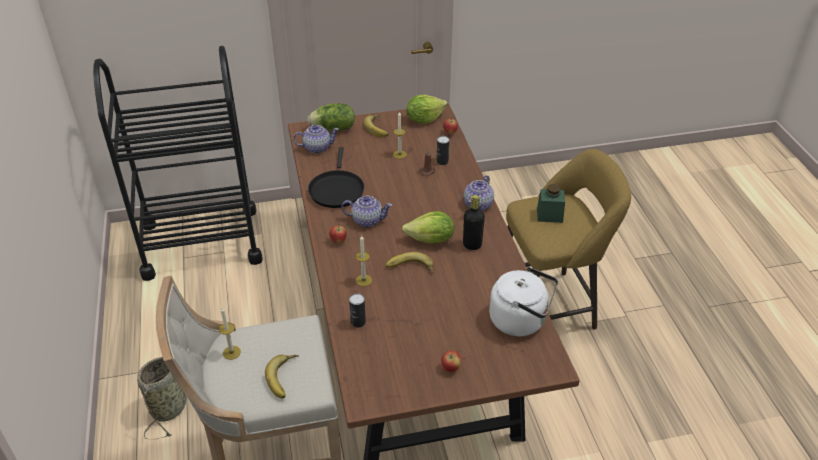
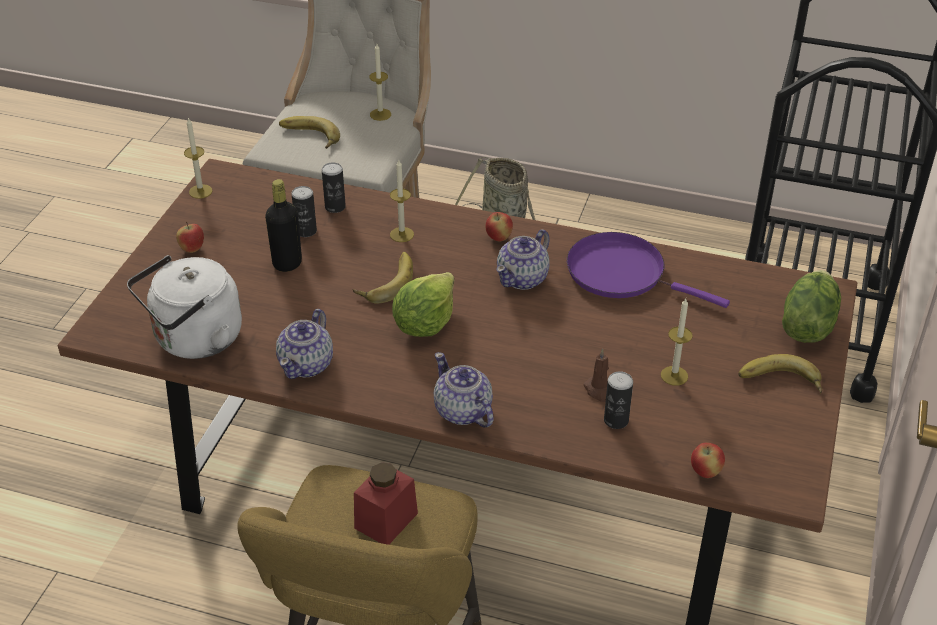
camera: 120 degrees right, 0 degrees up
(316, 148) = (756, 288): teapot -> teapot (307, 364)
(336, 189) = (622, 273): black frying pan -> purple frying pan
(390, 401) = (200, 191): none -> candle
(392, 323) = (306, 231): none -> can
(424, 119) = (777, 456): lettuce -> none
(472, 245) = (377, 360): black bottle -> black bottle (287, 263)
(549, 215) = (386, 520): green jar -> red jar

